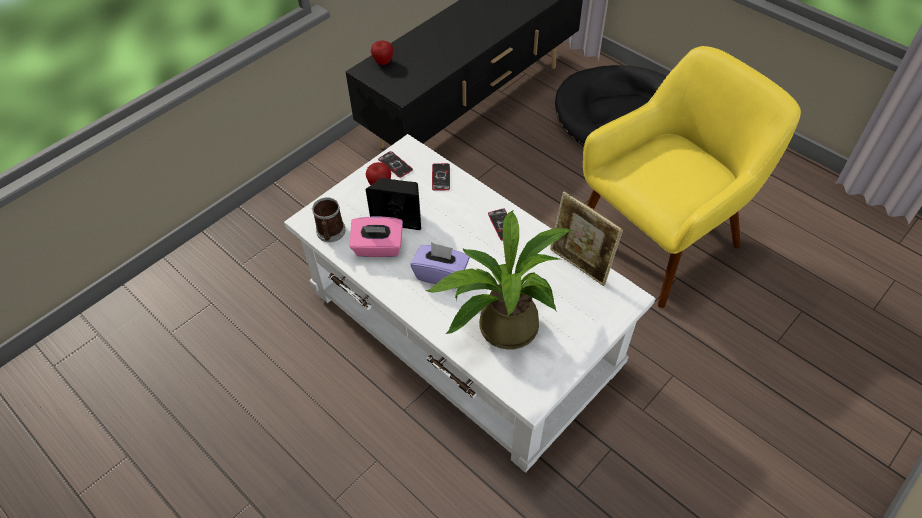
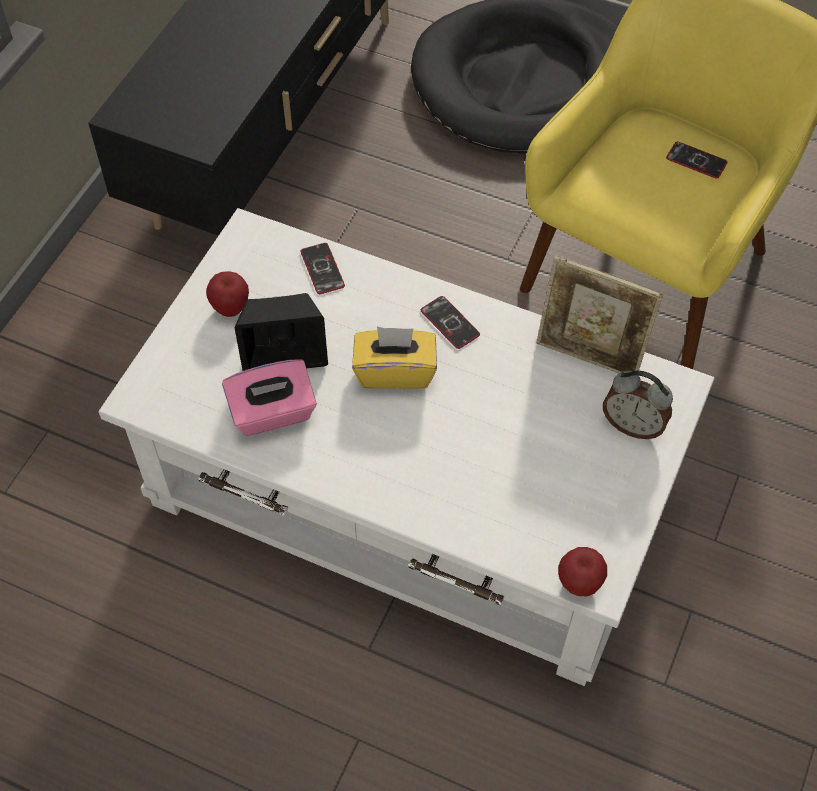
camera: 20 degrees left, 5 degrees up
(330, 233) = (185, 410): mug -> none
(383, 62) = (146, 92): apple -> apple (579, 584)
(395, 165) = (240, 266): phone -> phone (696, 161)
(441, 274) = (389, 429): purple tissue box -> none
(458, 243) = (395, 371): none -> yellow tissue box
(500, 326) = (511, 486): potted plant -> none
(591, 312) = (633, 425): none -> alarm clock

